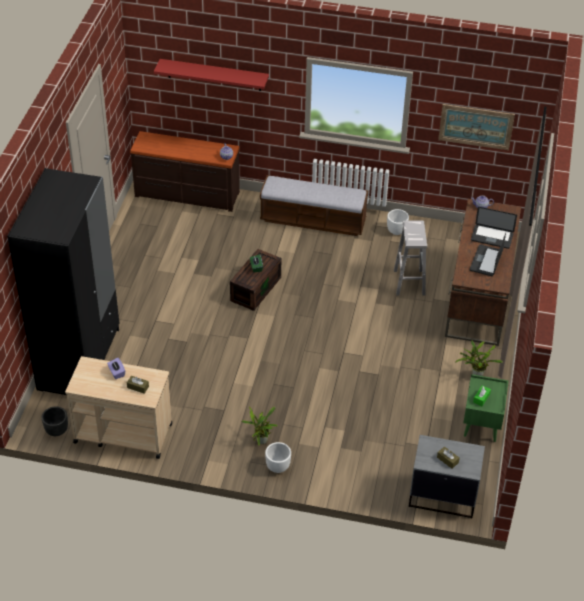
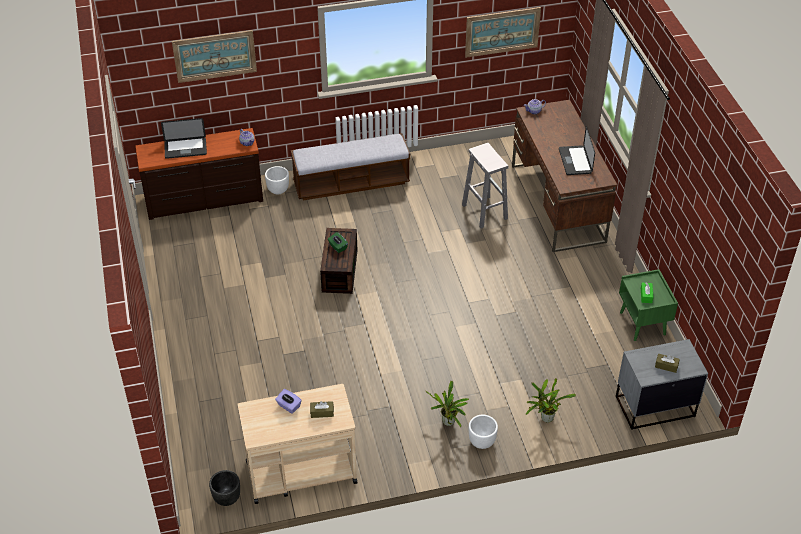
camera: 25 degrees left, 0 degrees up
(79, 359) = (201, 412): black wardrobe -> none
(214, 75) = (214, 56): red shelf -> picture
(396, 231) = (439, 166): white planter -> white planter (278, 190)
(475, 375) = (605, 278): potted plant -> potted plant (545, 418)
(492, 237) = (564, 136): laptop -> laptop (185, 149)

